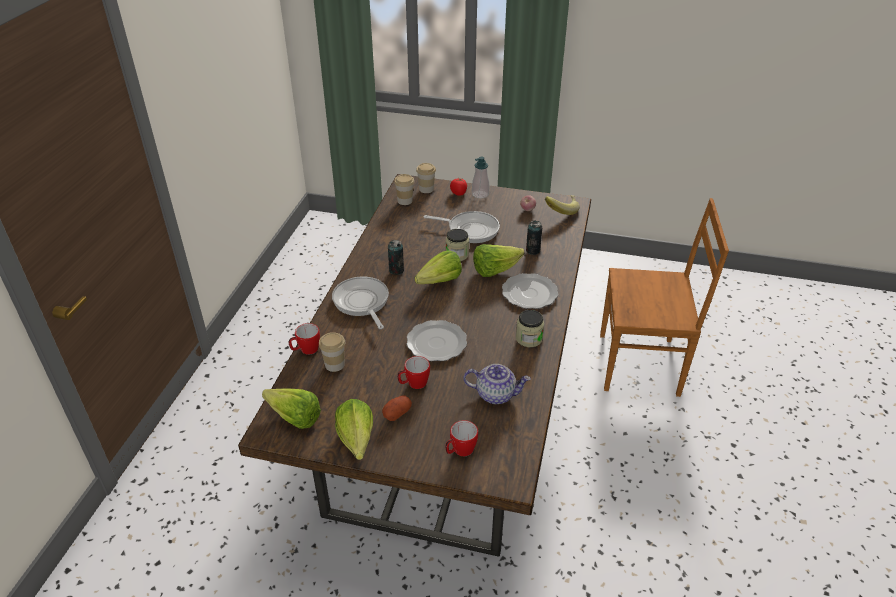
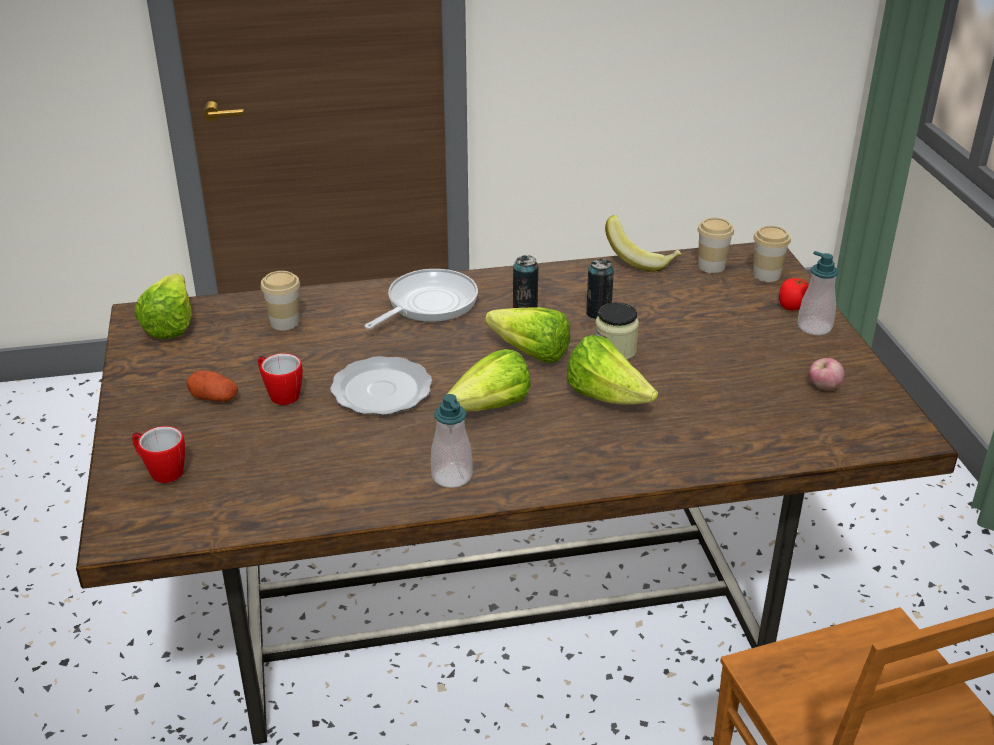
camera: 65 degrees right, 5 degrees down
(306, 350) = (300, 294): mug -> none
(356, 444) = (141, 382): lettuce -> lettuce (482, 410)
(470, 230) = (697, 344): frying pan -> none
(496, 394) = (297, 474): teapot -> none
(528, 293) = (574, 447): plate -> none
(529, 338) = (452, 476): jar -> soap dispenser
(533, 250) = (702, 423): can -> can (598, 313)
(561, 210) = (867, 426): banana -> banana (641, 259)

